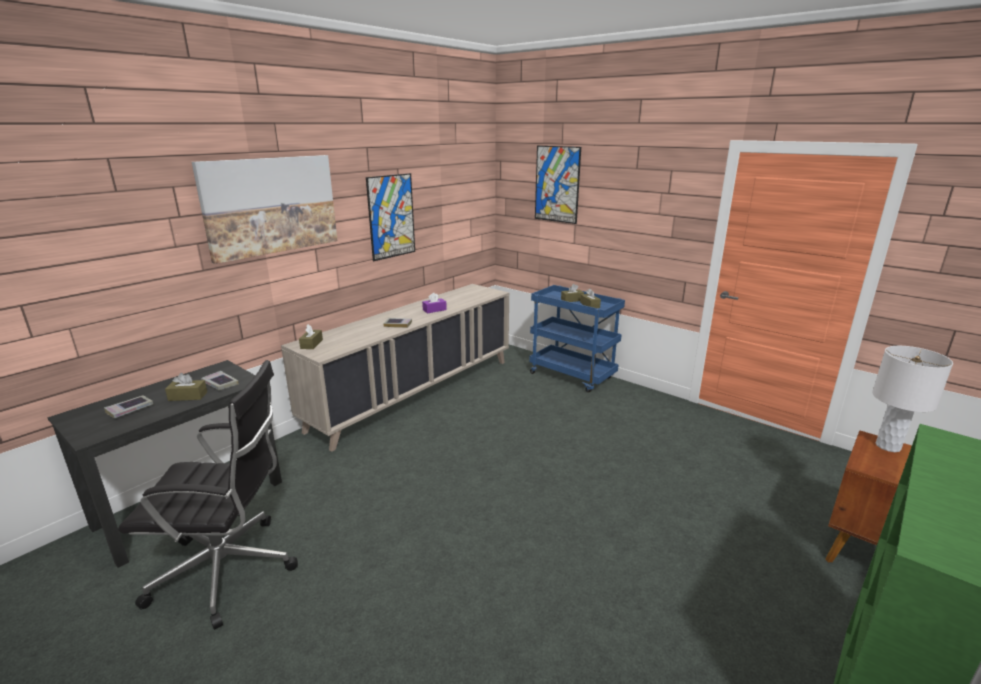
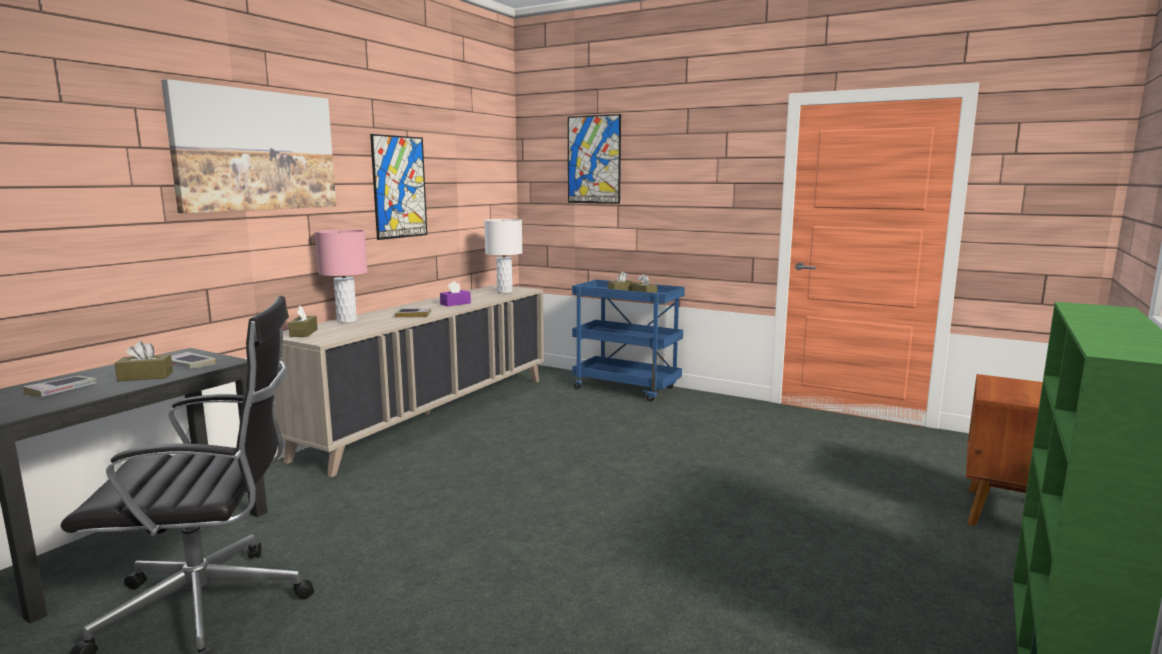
camera: 10 degrees left, 10 degrees down
(346, 329) = (346, 321): none -> pink table lamp
(888, 446) = (1011, 382): white table lamp -> white table lamp (505, 291)

